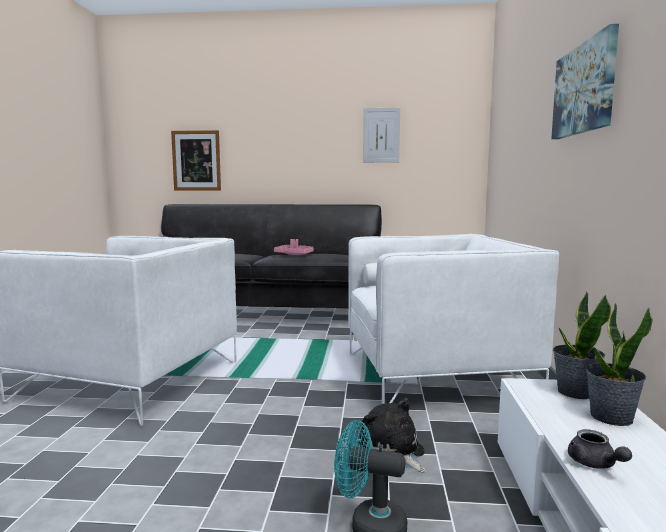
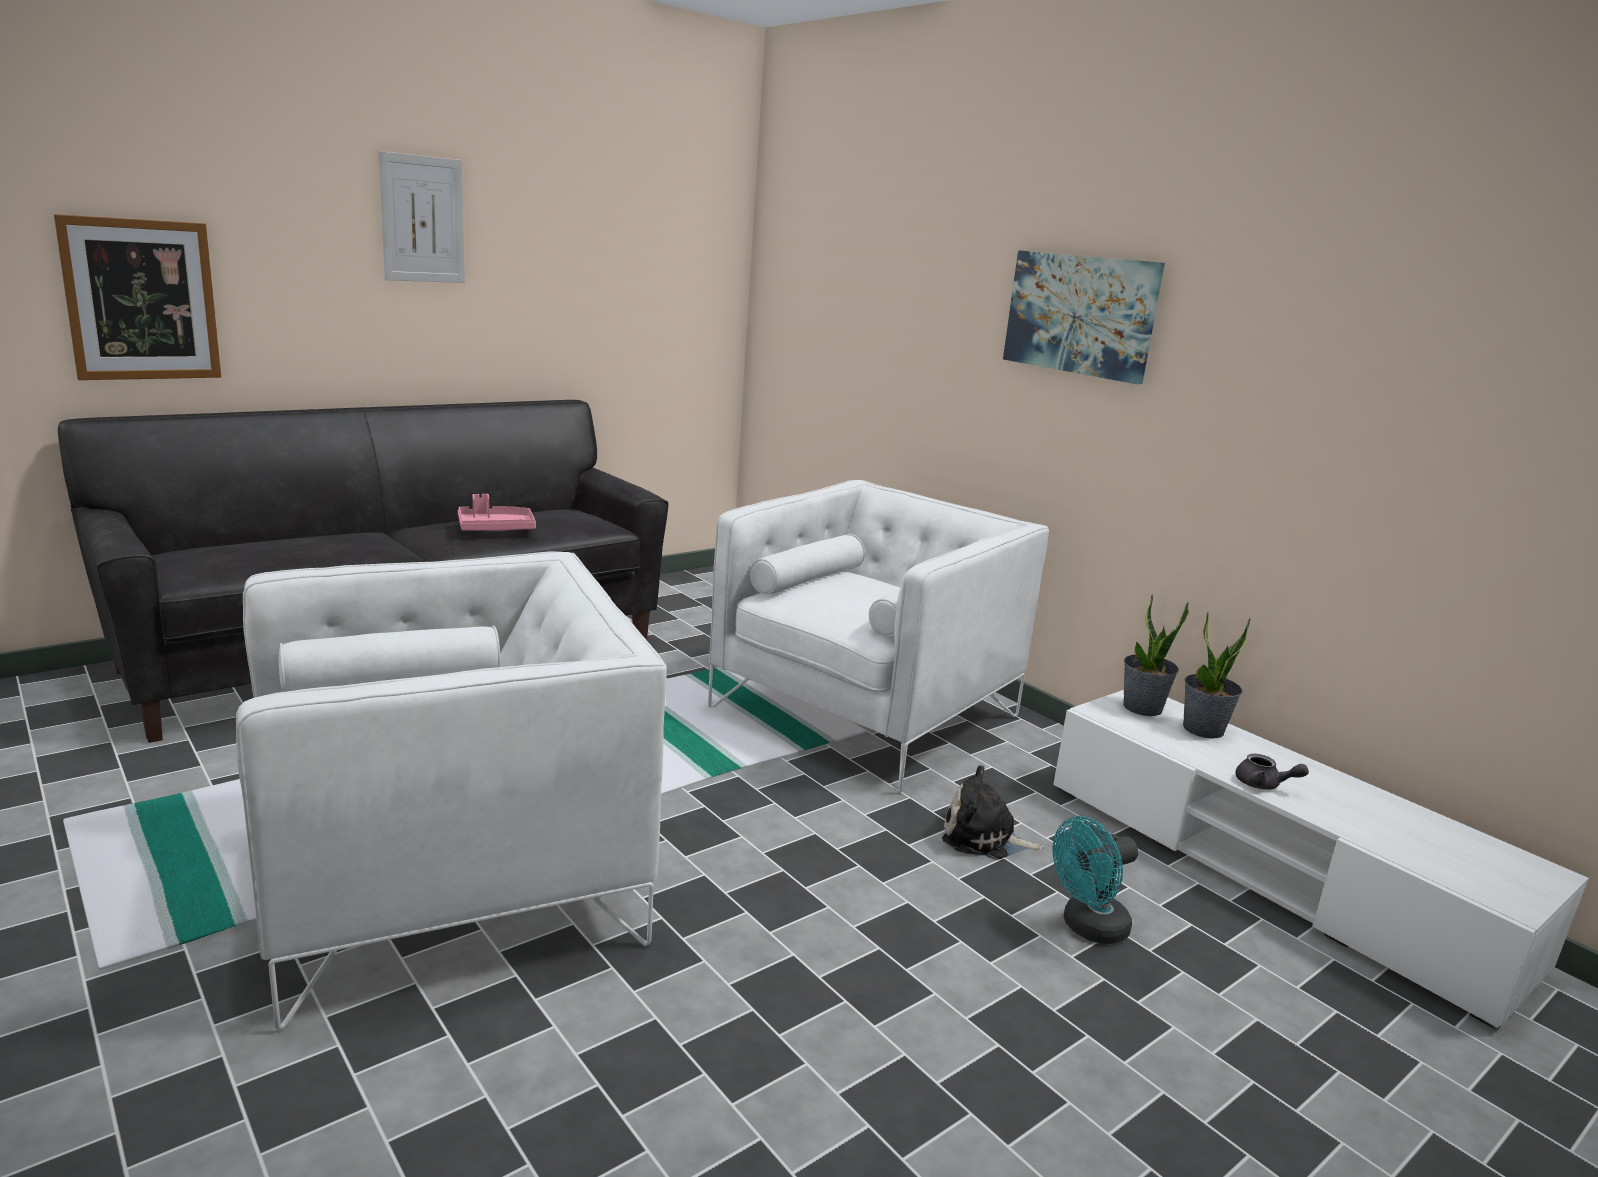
camera: 45 degrees left, 10 degrees up
(381, 135) = (581, 260): picture -> picture (422, 219)

